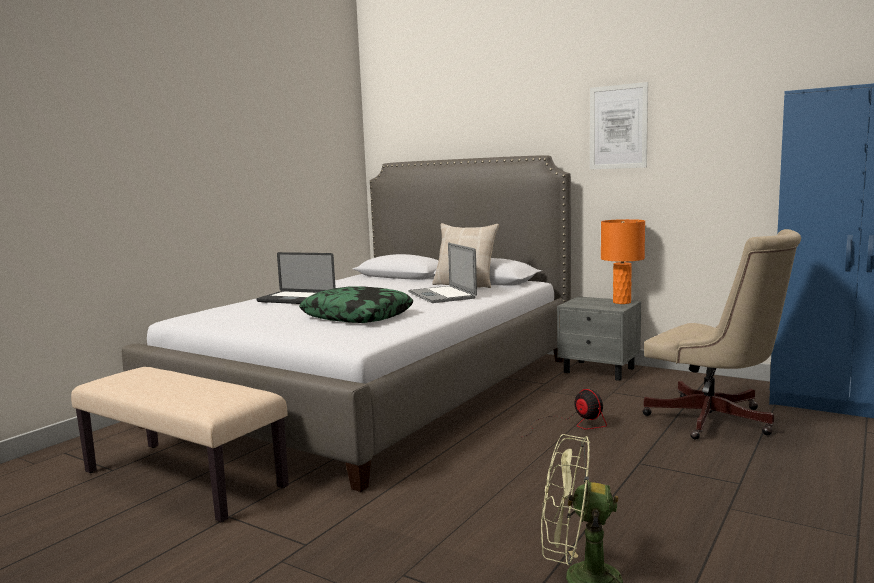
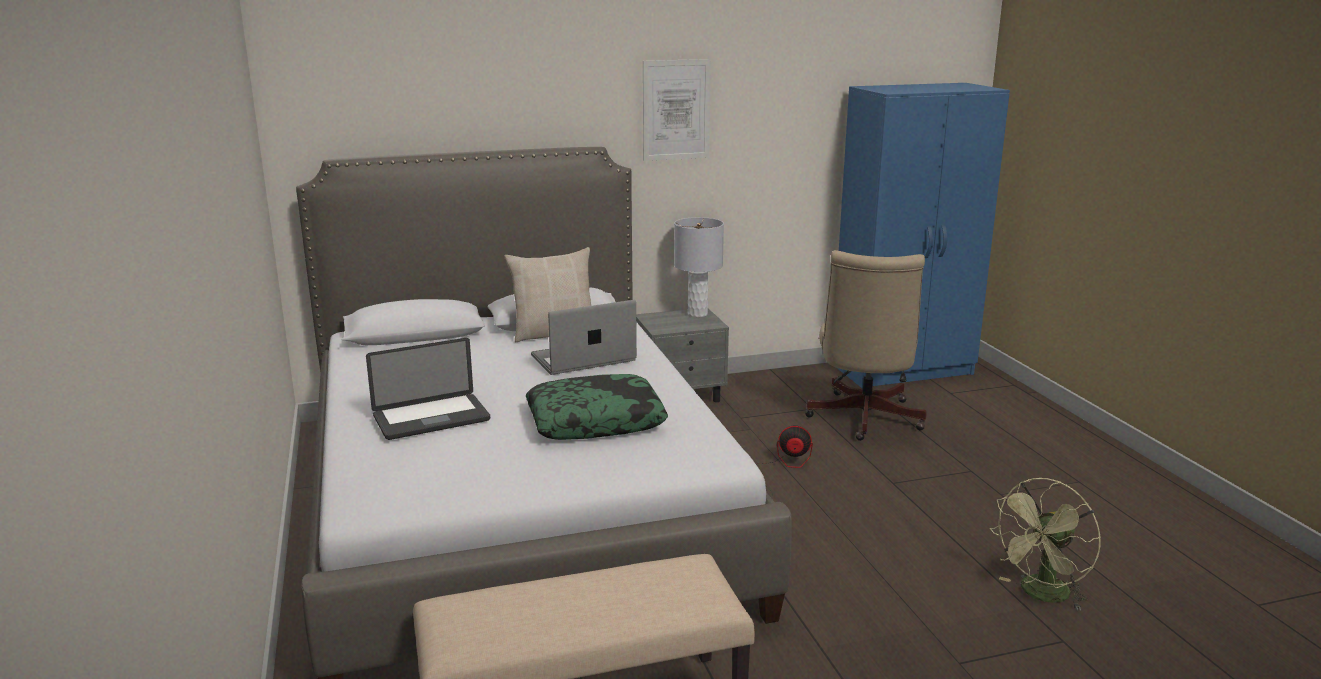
camera: 50 degrees left, 10 degrees up
(441, 295) = (583, 358): laptop -> laptop turned 135 degrees clockwise
(621, 302) = (697, 314): orange table lamp -> grey table lamp
(716, 421) = (863, 419): beige office chair -> beige office chair turned 105 degrees clockwise

